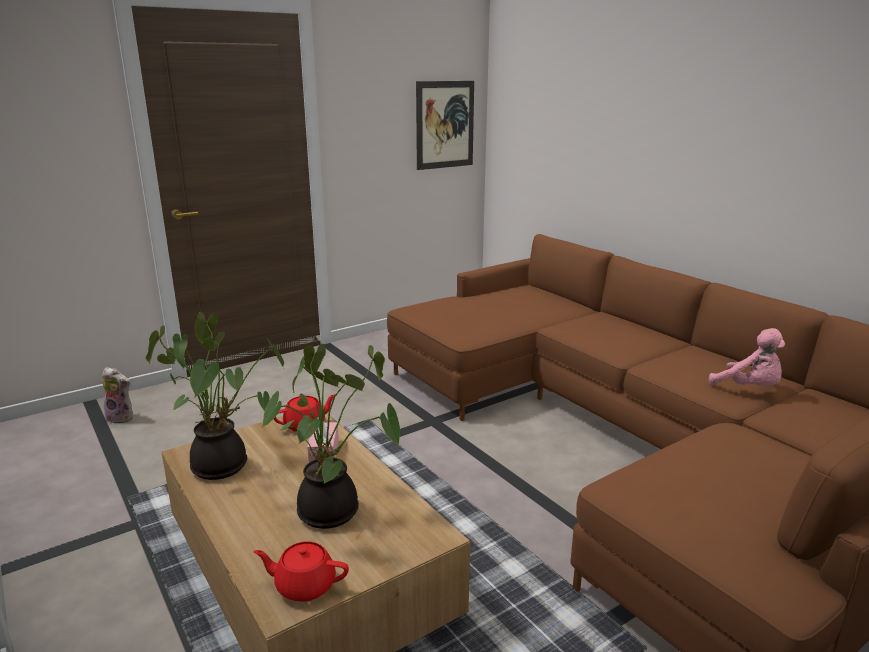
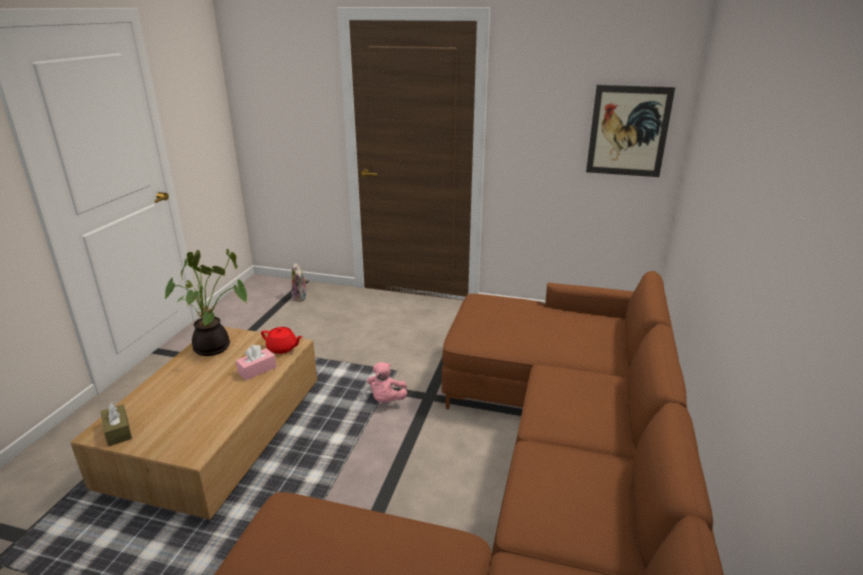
camera: 50 degrees right, 5 degrees up
(304, 585) = (118, 431): red teapot -> brown tissue box
(334, 512) = (193, 406): potted plant -> none
(749, 388) = (568, 532): pink plush toy -> pink plush toy (387, 400)

